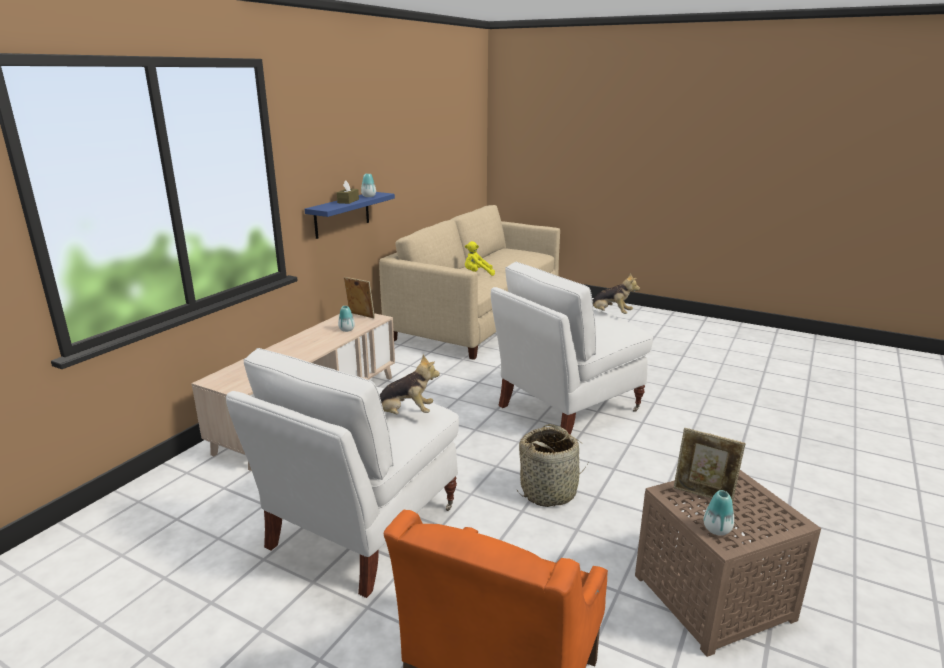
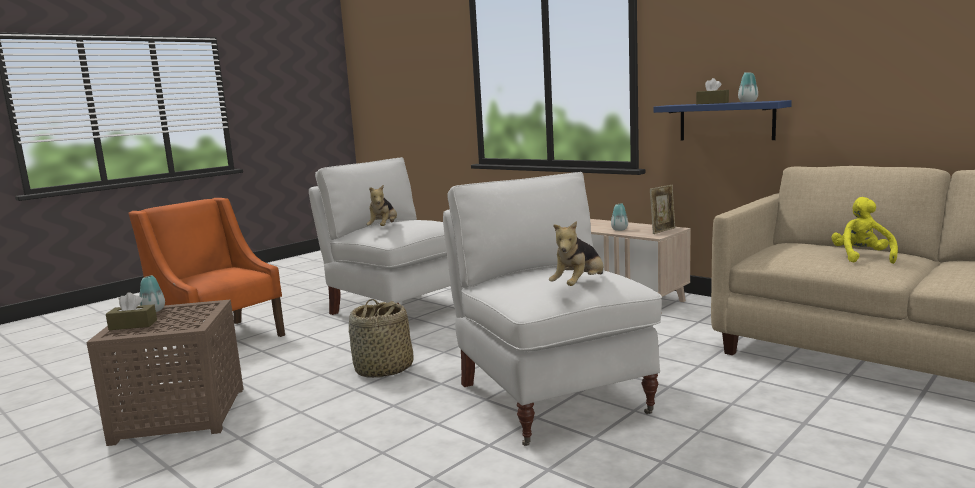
camera: 105 degrees right, 10 degrees down
(703, 494) = (191, 313): picture frame -> none
(762, 519) = (133, 325): none -> brown tissue box

